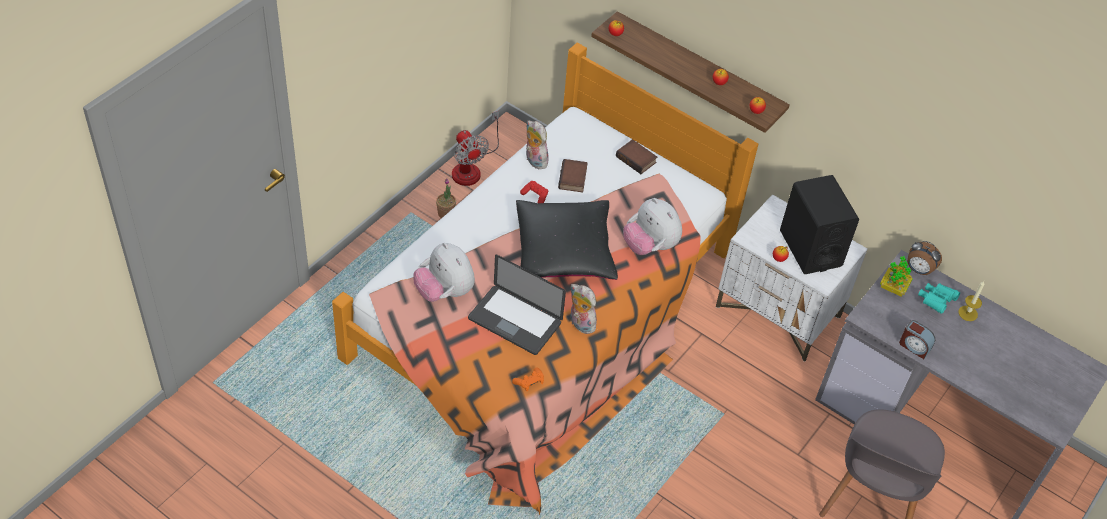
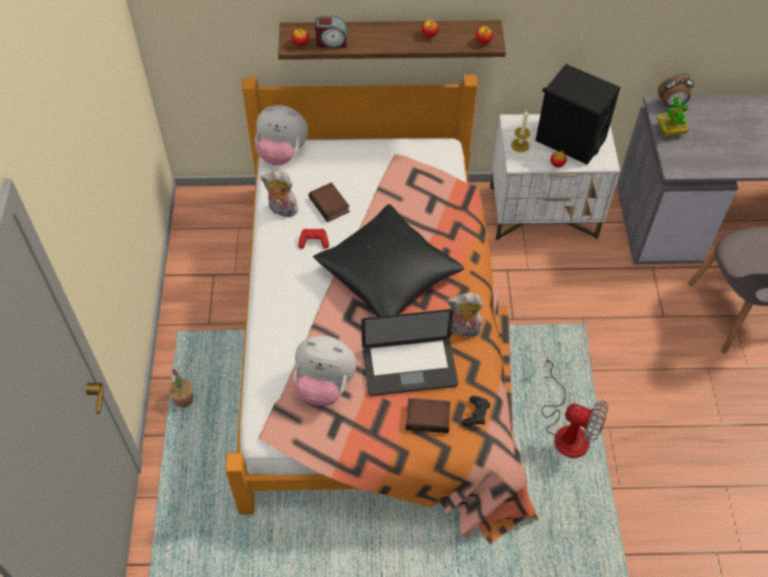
camera: 35 degrees left, 5 degrees up
(446, 213) = (209, 311): potted plant -> potted plant (183, 399)
(471, 167) = (193, 255): fan -> fan (567, 430)
(529, 382) = (476, 414): orange game controller -> black game controller
(637, 159) = (364, 154): book -> book (428, 417)
(650, 246) = (448, 221): plush toy -> plush toy (282, 153)
(914, 346) = (730, 167): alarm clock -> alarm clock (331, 42)
(935, 301) = (707, 121): turquoise binoculars -> none
(968, 313) = (736, 116): candle -> candle (520, 145)

